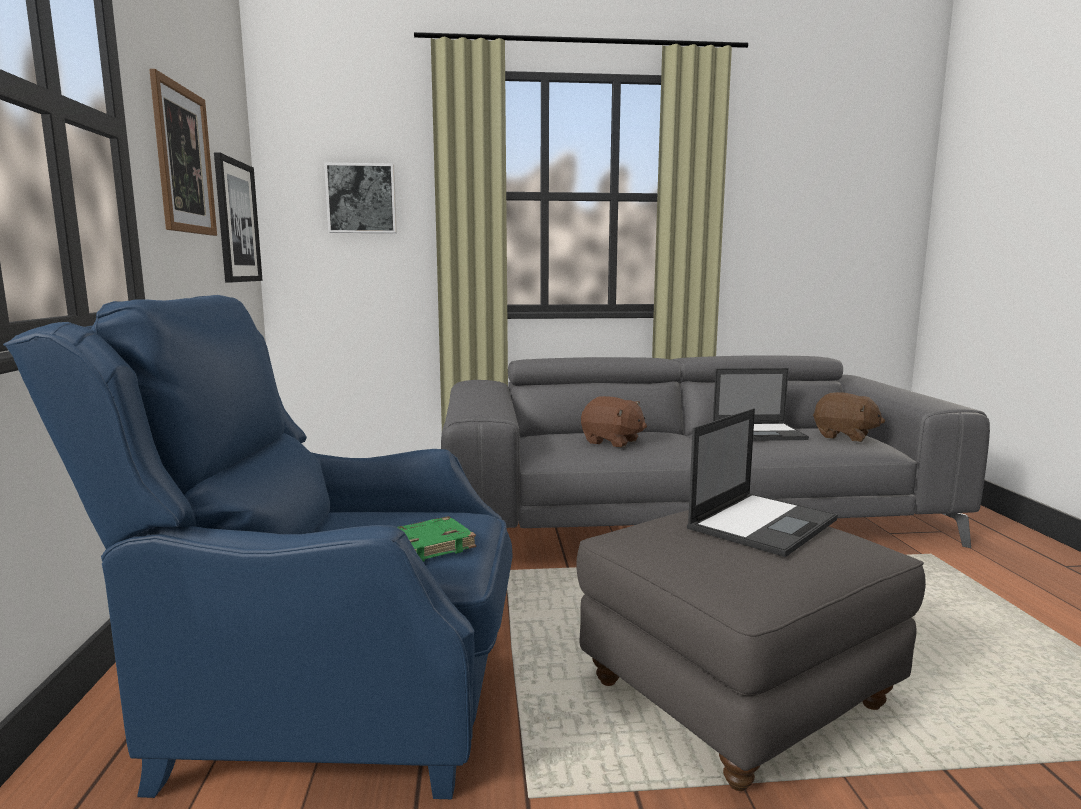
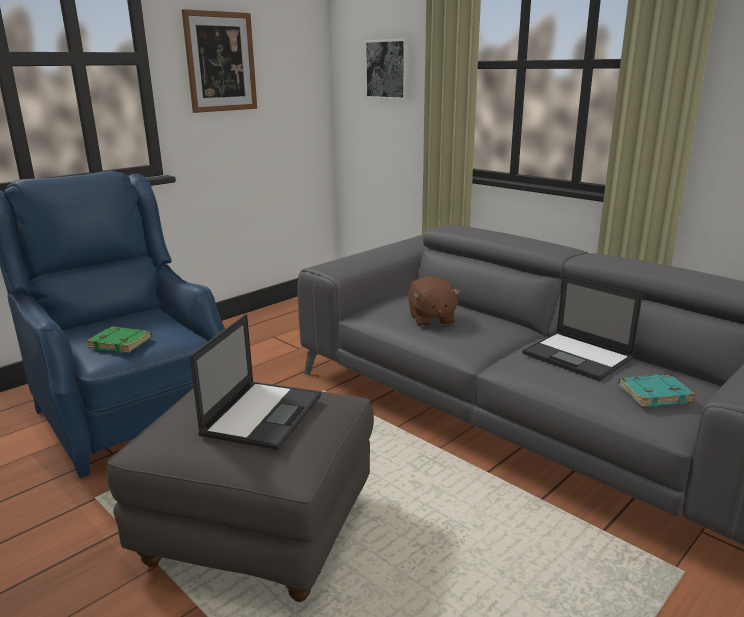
camera: 50 degrees right, 10 degrees up
(237, 222) = (295, 93): picture -> none
(763, 523) = (263, 414): laptop -> laptop turned 75 degrees counterclockwise
(844, 436) = (654, 394): brown plush toy -> turquoise book

